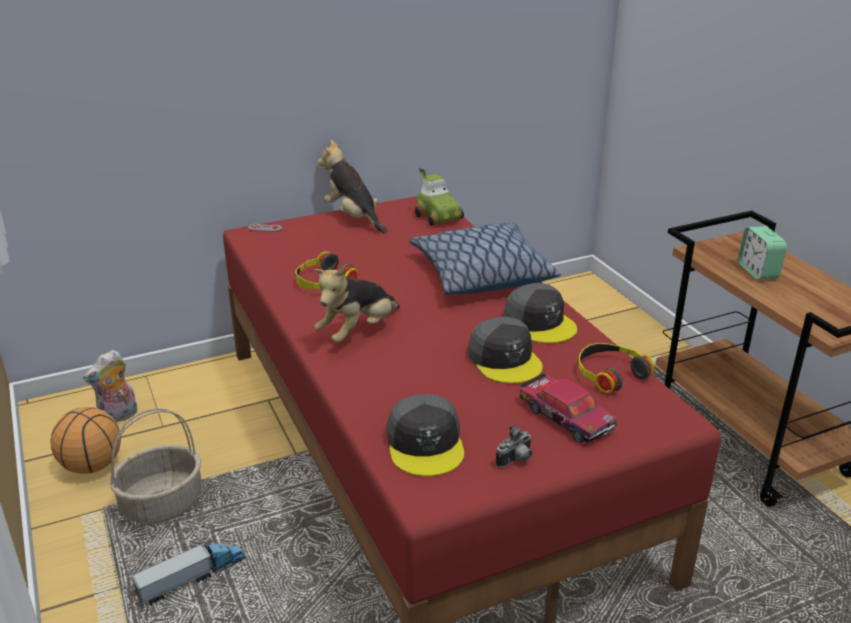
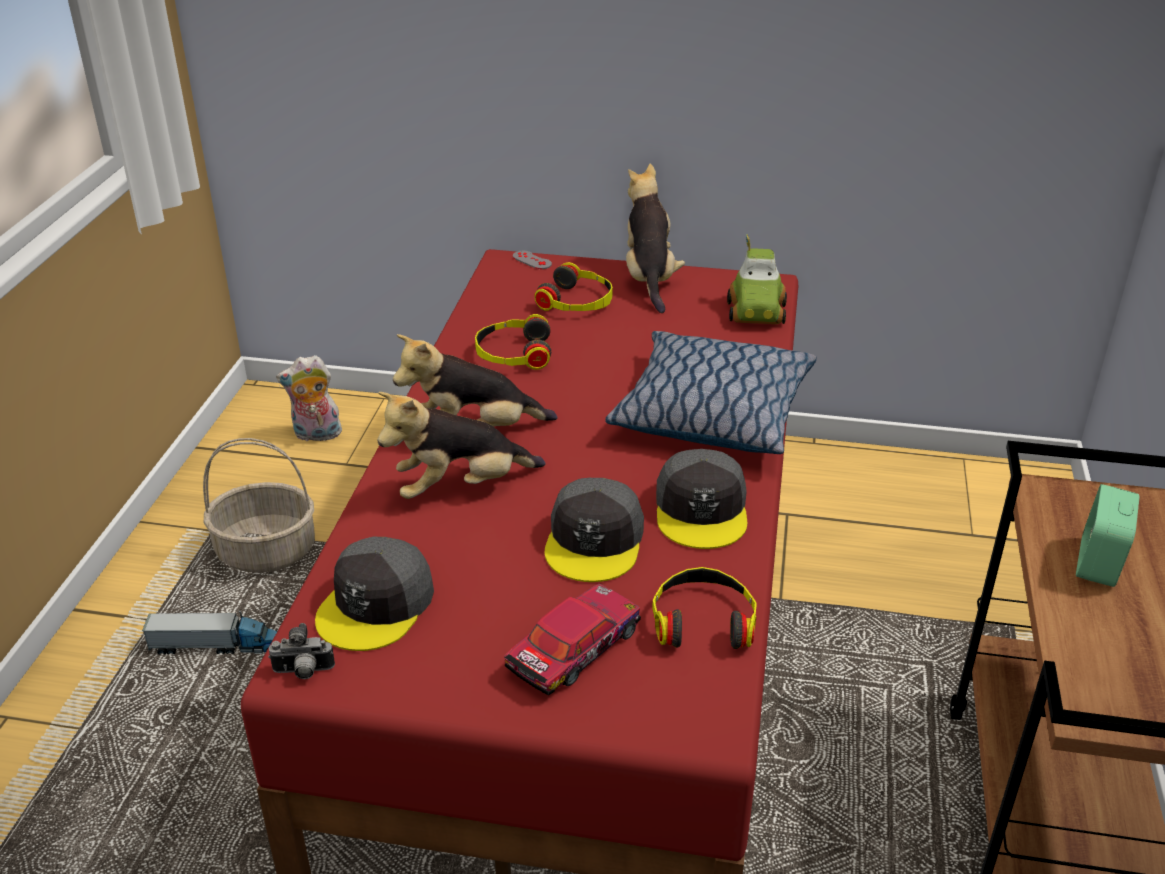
camera: 35 degrees right, 5 degrees up
(92, 465) = (246, 478): basketball -> none
(325, 242) = (577, 301): none -> headphones
(390, 363) = (460, 487): none -> plush toy
(516, 460) = (445, 675): camera -> camera (303, 672)
(565, 416) = (572, 650): toy car -> toy car turned 135 degrees counterclockwise

